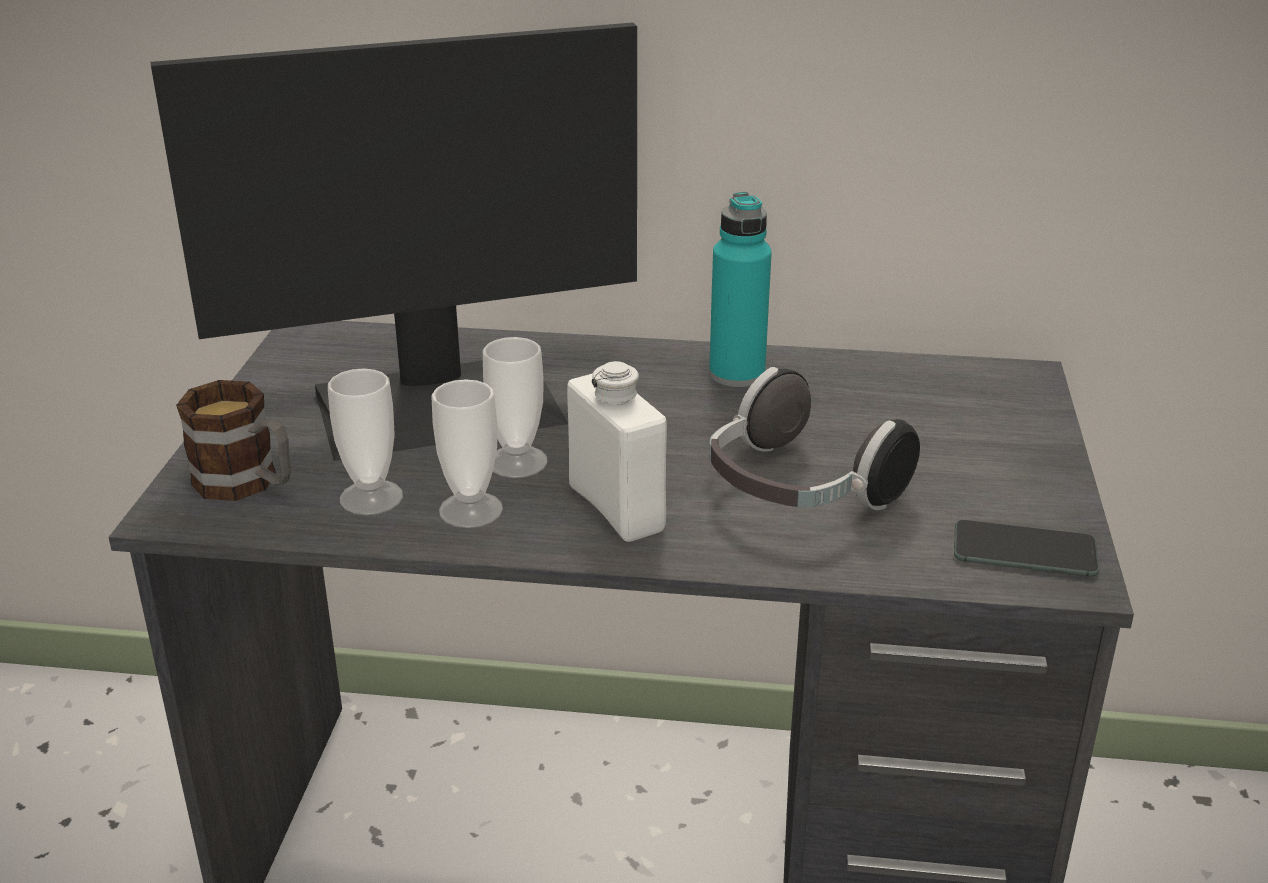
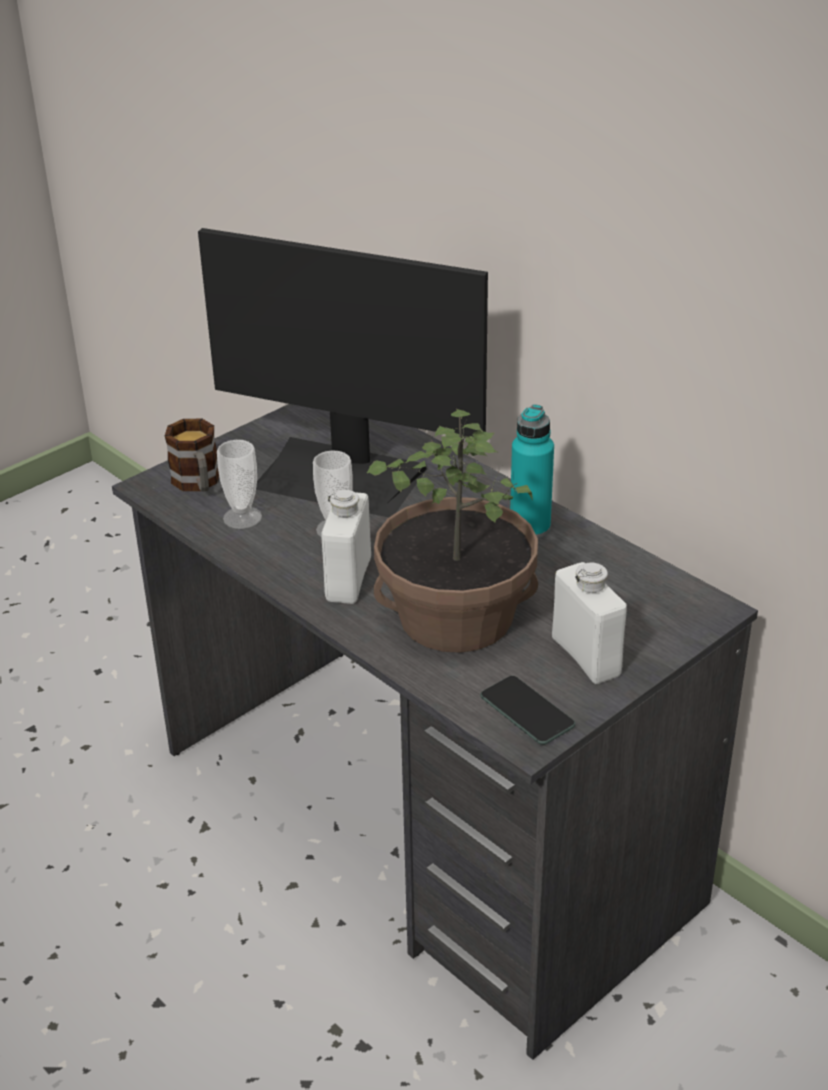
camera: 40 degrees right, 5 degrees up
(471, 510) = (278, 547): cup -> none
(798, 490) = (456, 615): headphones -> potted plant
(989, 470) = (586, 656): none -> white bottle

